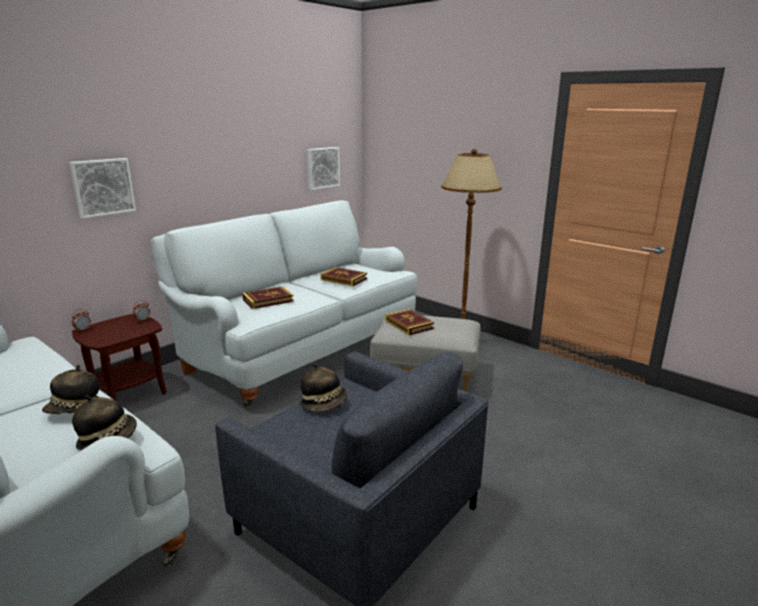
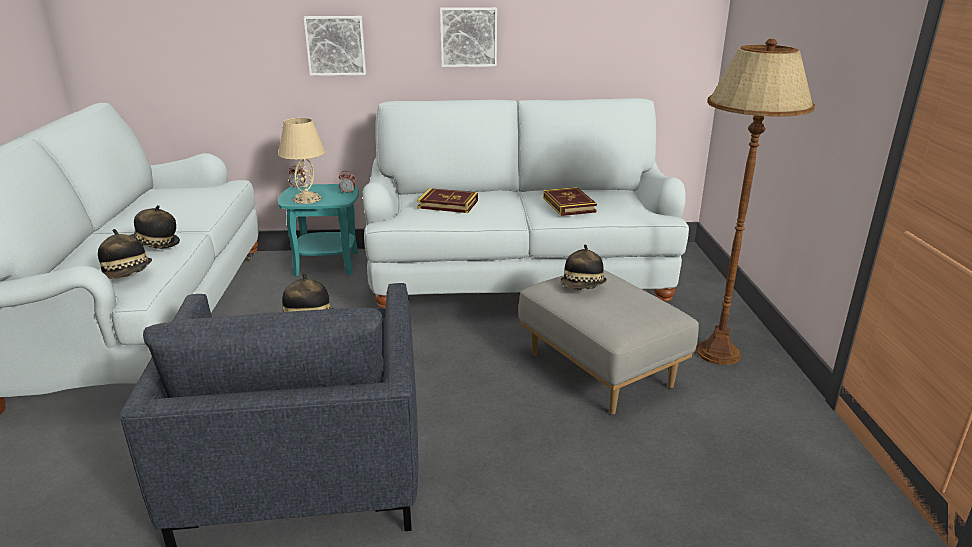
camera: 45 degrees right, 5 degrees up
(114, 335) = (307, 199): none -> beige table lamp
(129, 394) = (327, 263): brown side table -> turquoise side table
(322, 167) = (641, 49): picture -> picture (468, 37)
(409, 324) = (583, 287): book -> hat

